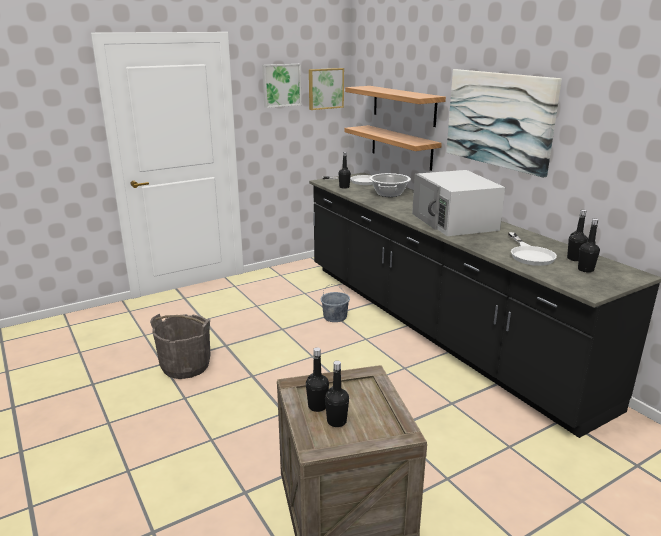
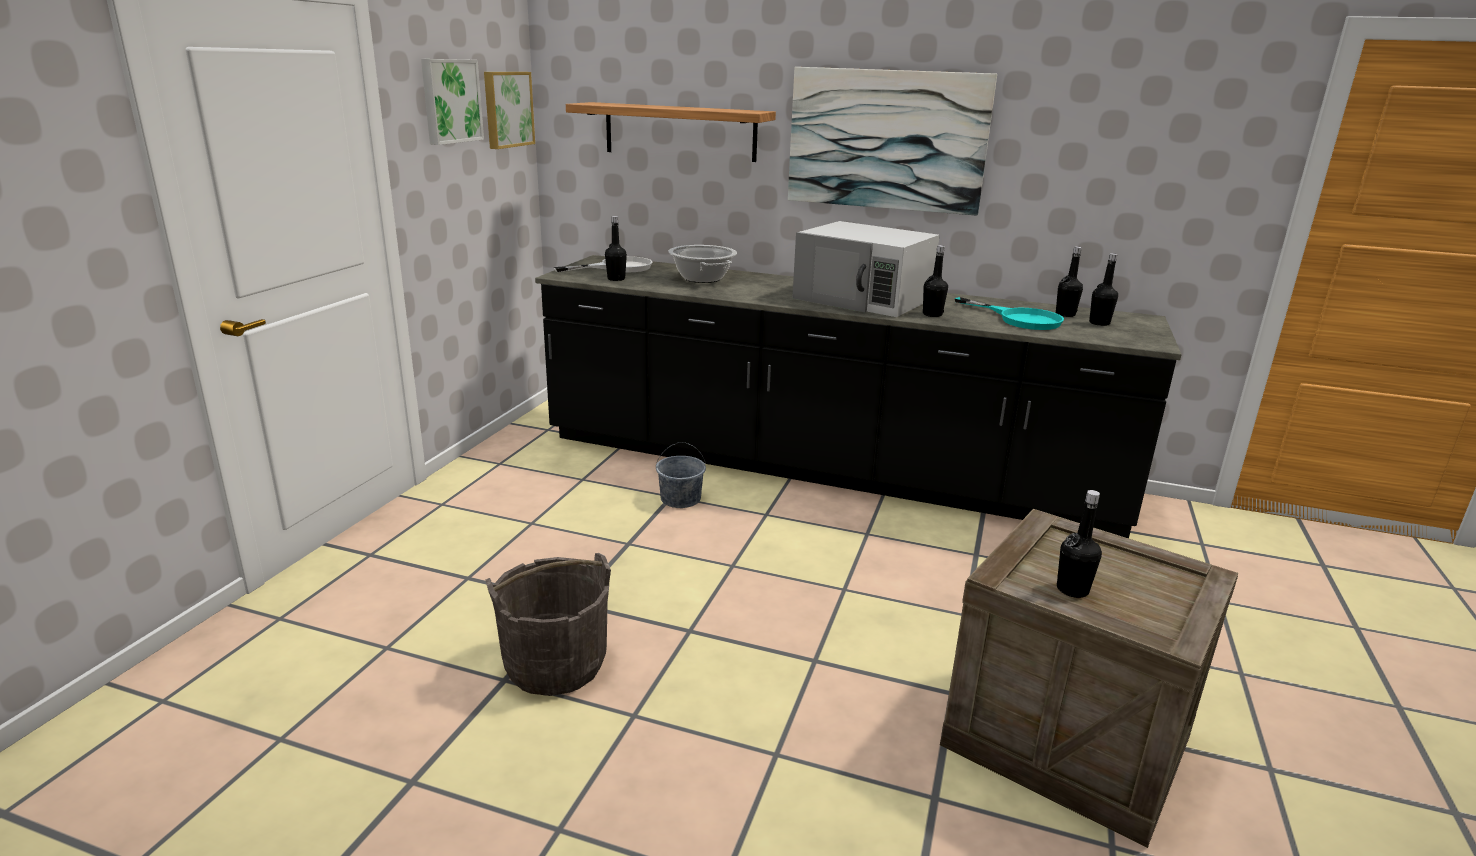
camera: 40 degrees left, 0 degrees up
(336, 421) = (1125, 597): black bottle -> black bottle (932, 314)
(401, 147) = (678, 202): shelf -> none
(529, 254) = (1020, 319): white frying pan -> turquoise frying pan

